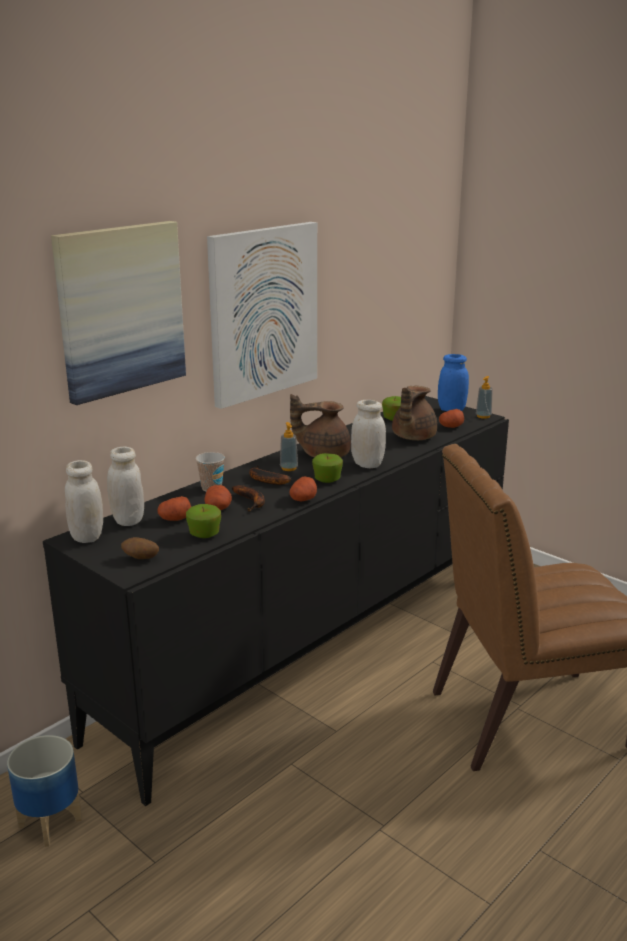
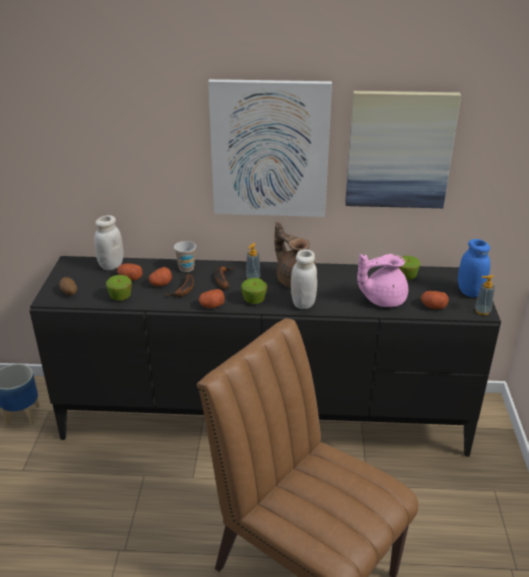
camera: 50 degrees right, 10 degrees up
(87, 537) = (78, 265): white jar -> none
(120, 310) = (126, 122): picture -> picture (399, 150)
(412, 437) = (382, 299): brown teapot -> pink teapot

